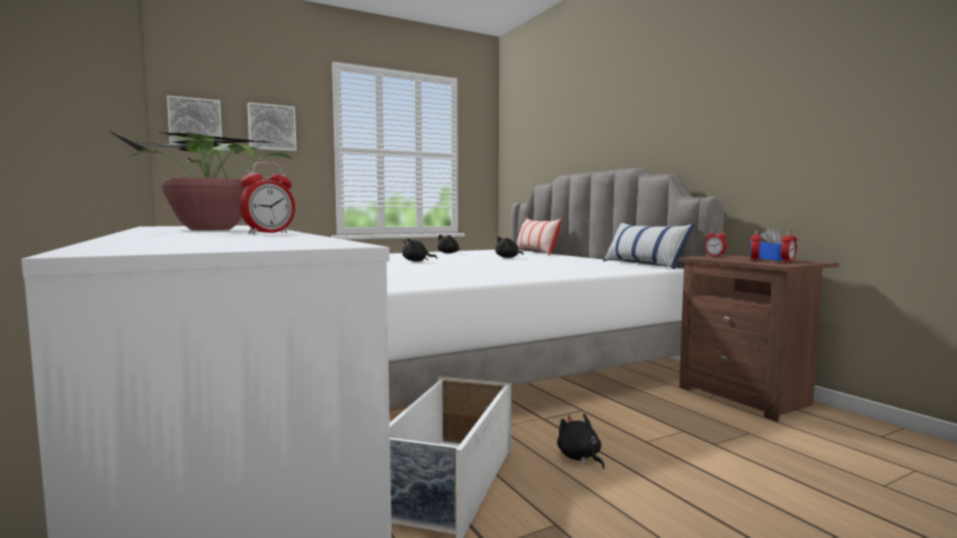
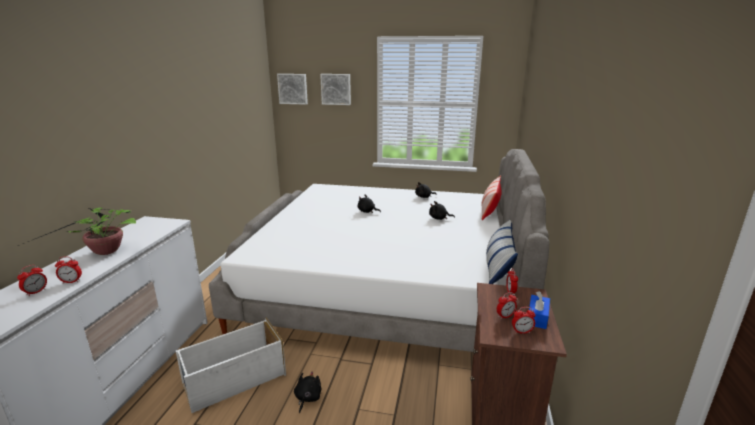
camera: 40 degrees right, 15 degrees up
(226, 236) = (36, 292): none -> alarm clock

